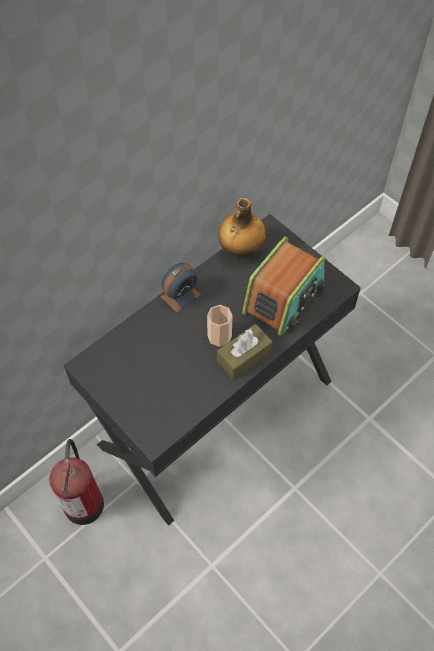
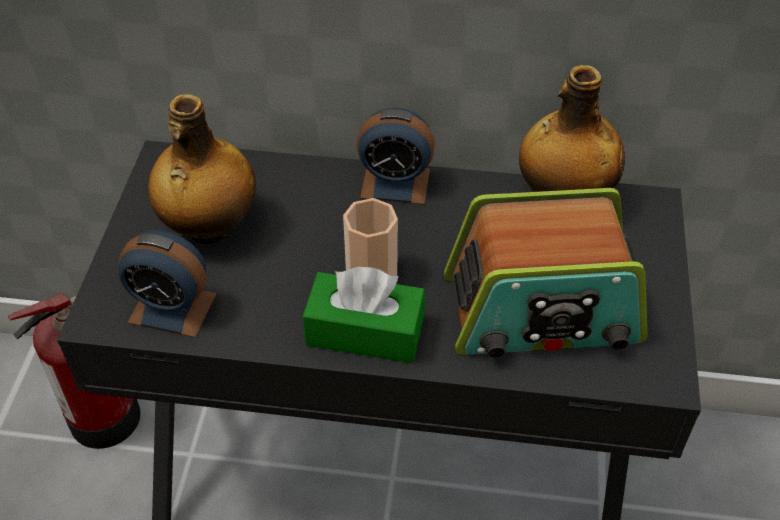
camera: 50 degrees right, 10 degrees down
(142, 373) = (209, 228): none -> bottle
(173, 412) = (172, 308): none -> alarm clock
(244, 357) = (365, 332): brown tissue box -> green tissue box

